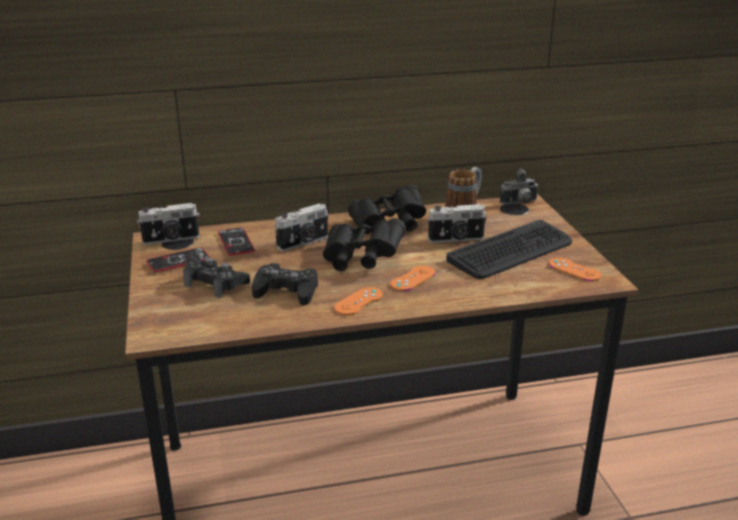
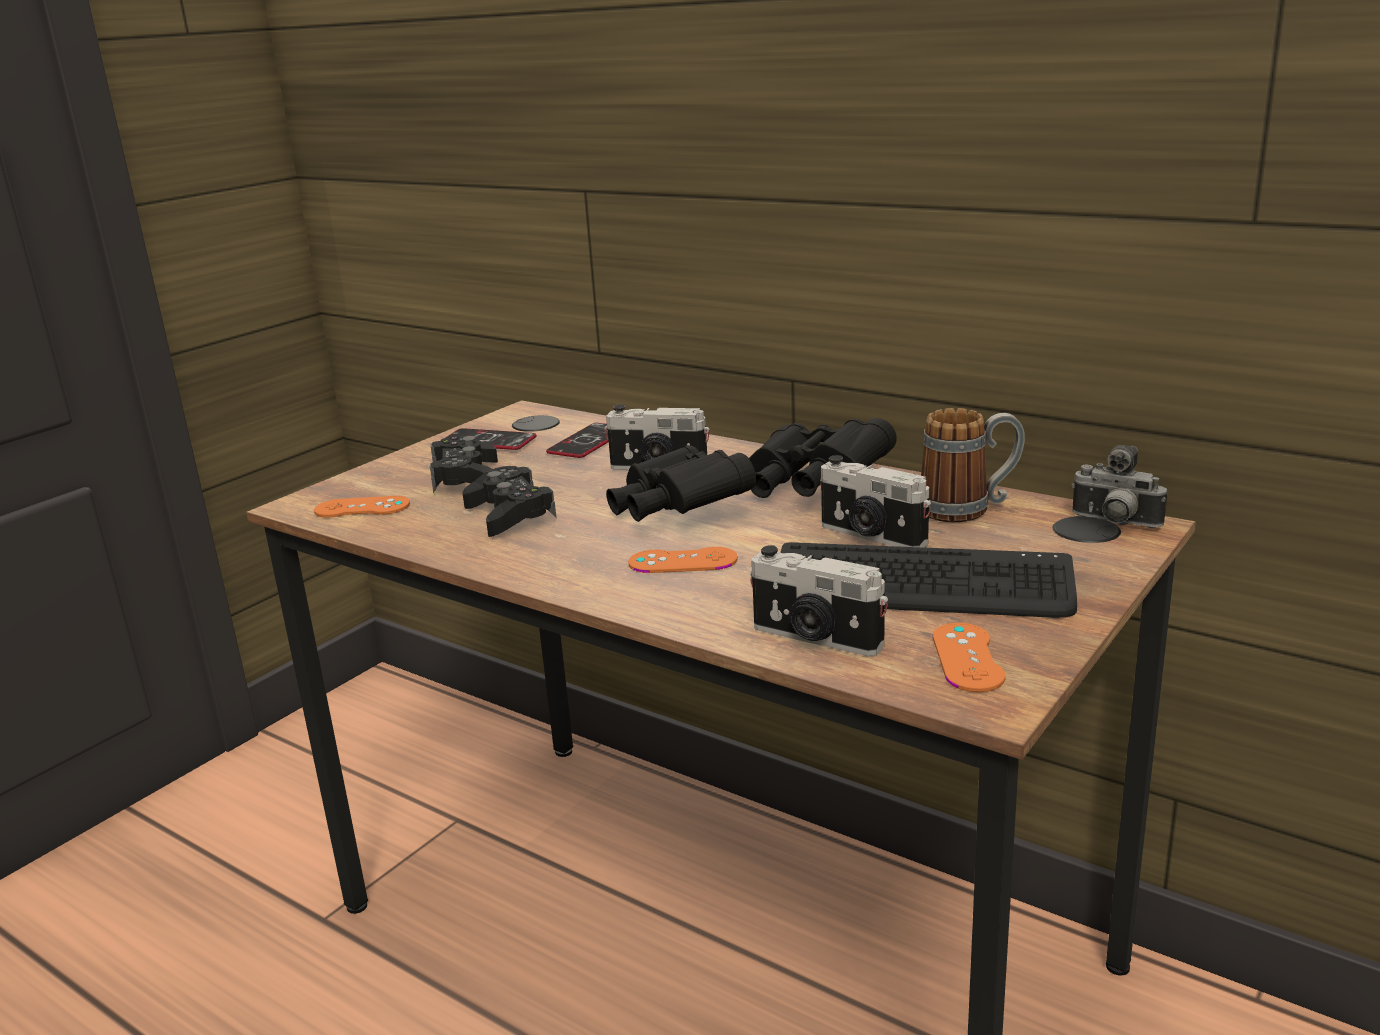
camera: 50 degrees right, 5 degrees down
(171, 239) = (534, 417): camera -> camera (815, 638)
(358, 301) = (552, 559): orange game controller -> orange game controller (362, 508)

